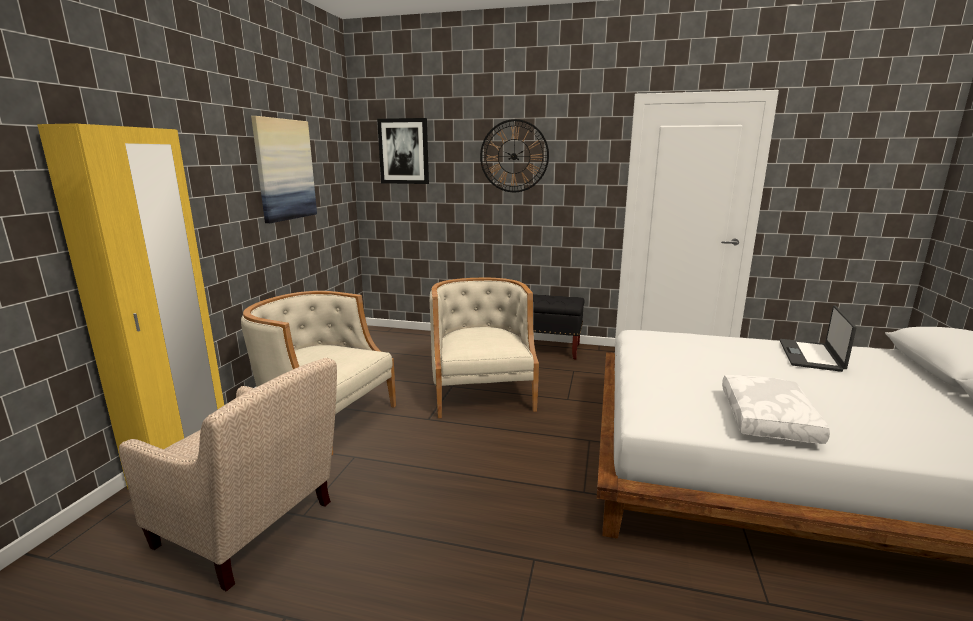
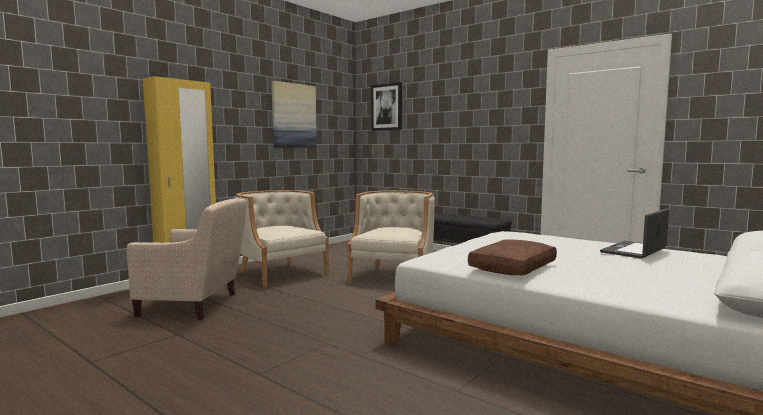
camera: 25 degrees right, 10 degrees down
(251, 529) = (194, 305): beige armchair -> beige armchair turned 45 degrees counterclockwise
(514, 156) = (459, 106): wall clock -> none
(769, 419) = (513, 268): white pillow -> brown pillow

